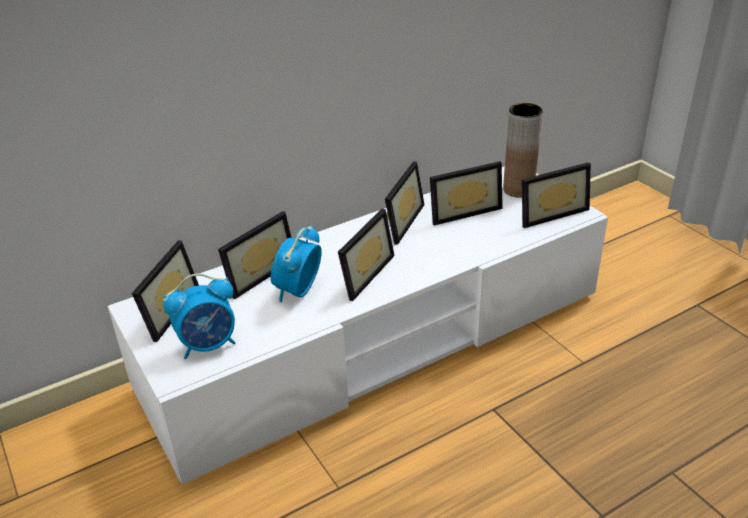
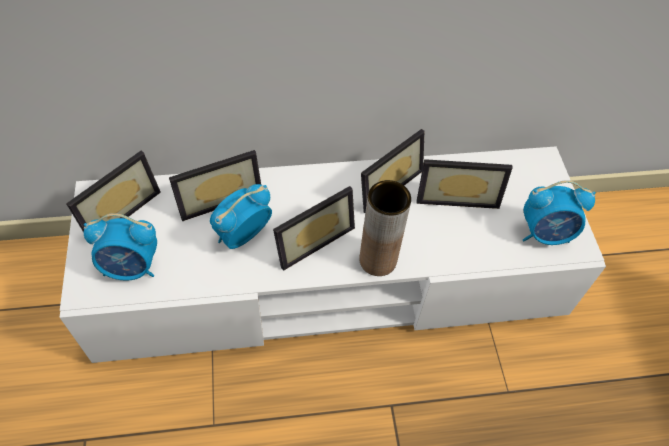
camera: 20 degrees right, 20 degrees up
(518, 190) = (532, 188): brown vase -> brown vase (378, 260)
(549, 212) = (545, 234): picture frame -> alarm clock

